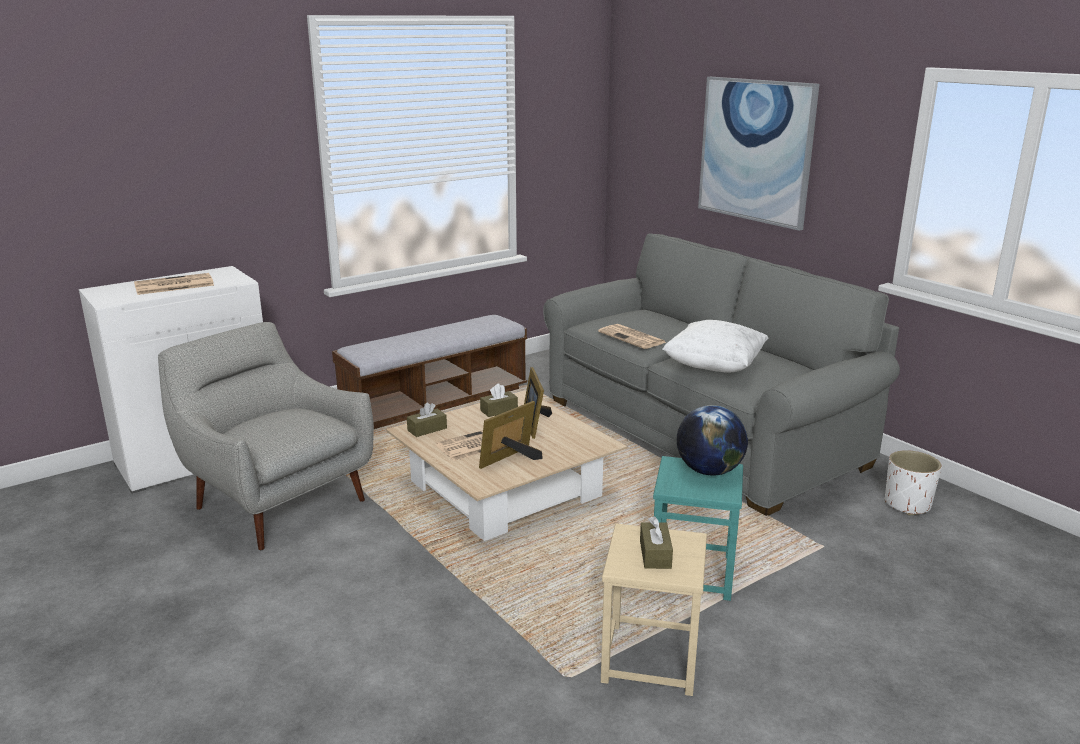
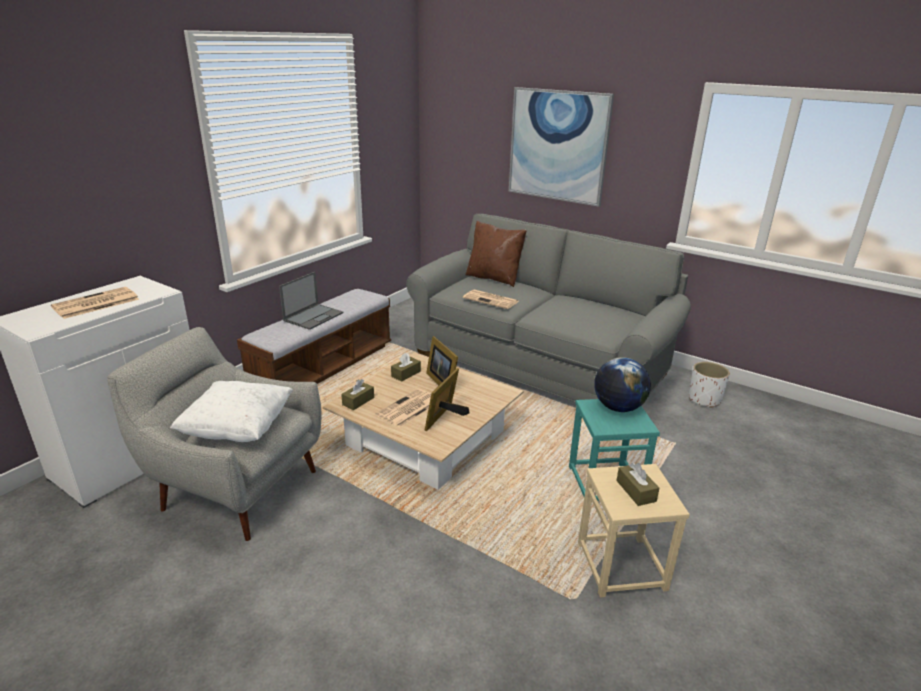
camera: 20 degrees left, 5 degrees up
(424, 337) = (314, 316): none -> laptop
(657, 315) = (494, 278): none -> brown pillow
(714, 367) = (568, 319): white pillow -> white pillow (238, 430)

